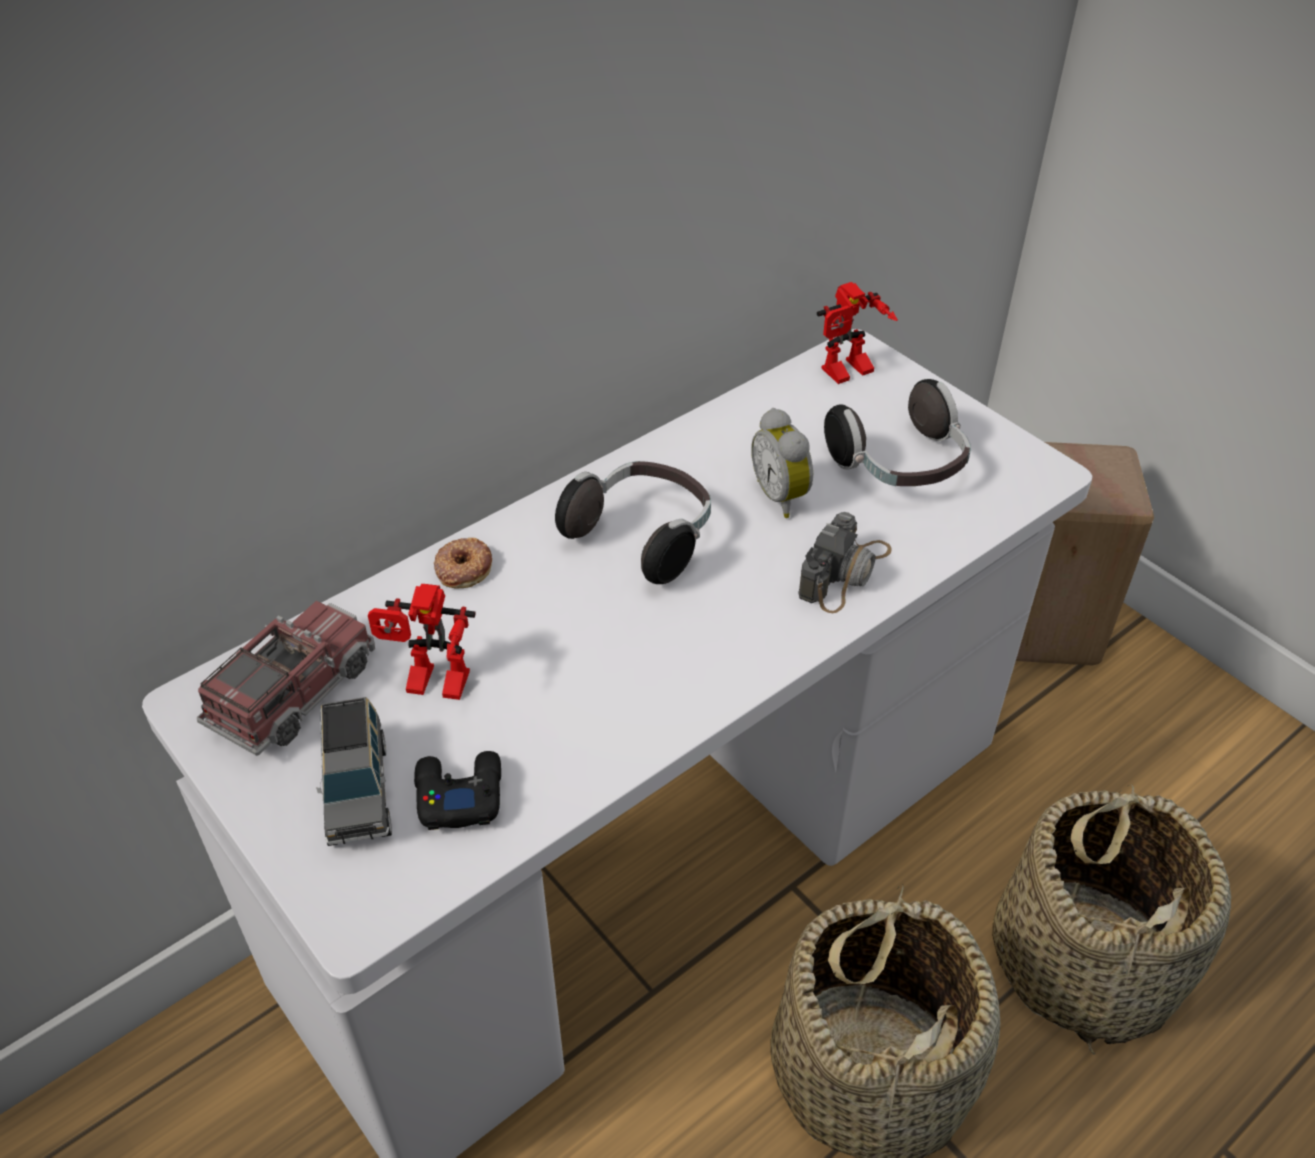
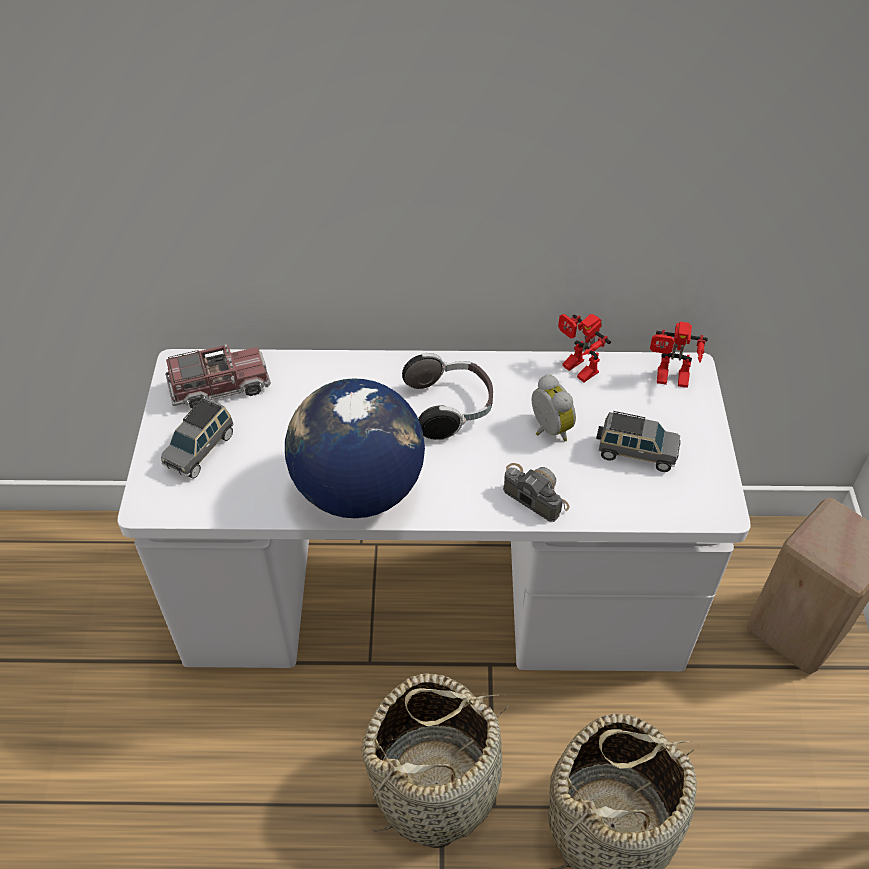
camera: 40 degrees right, 5 degrees up
(431, 687) = (276, 421): toy robot -> toy robot (575, 369)
(459, 794) = (237, 479): black game controller -> none
(463, 568) = (349, 370): donut -> none
(638, 701) = (357, 489): none -> globe
(783, 496) = (547, 430): alarm clock -> alarm clock turned 135 degrees clockwise
(845, 572) = (532, 492): camera -> camera turned 120 degrees counterclockwise
(900, 466) = (635, 453): headphones -> grey toy car

